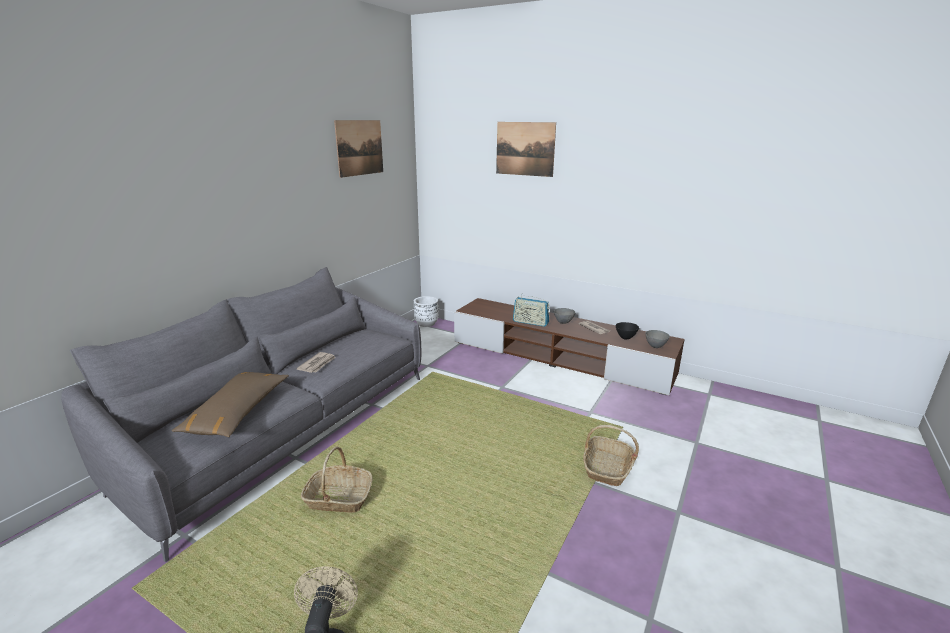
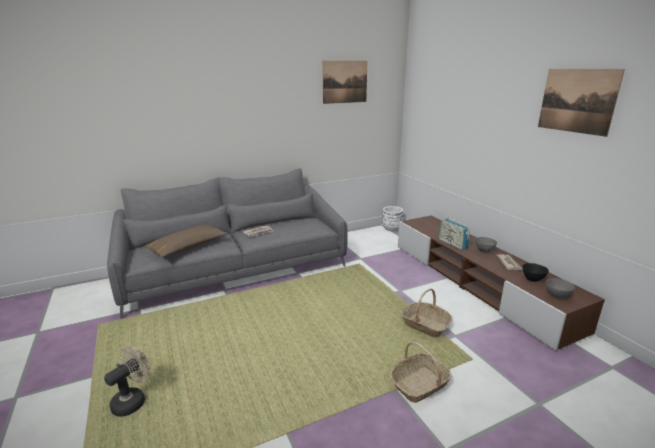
camera: 35 degrees right, 0 degrees up
(338, 498) = (221, 322): basket -> basket (425, 325)
(525, 149) = (478, 84): picture -> picture (577, 101)

